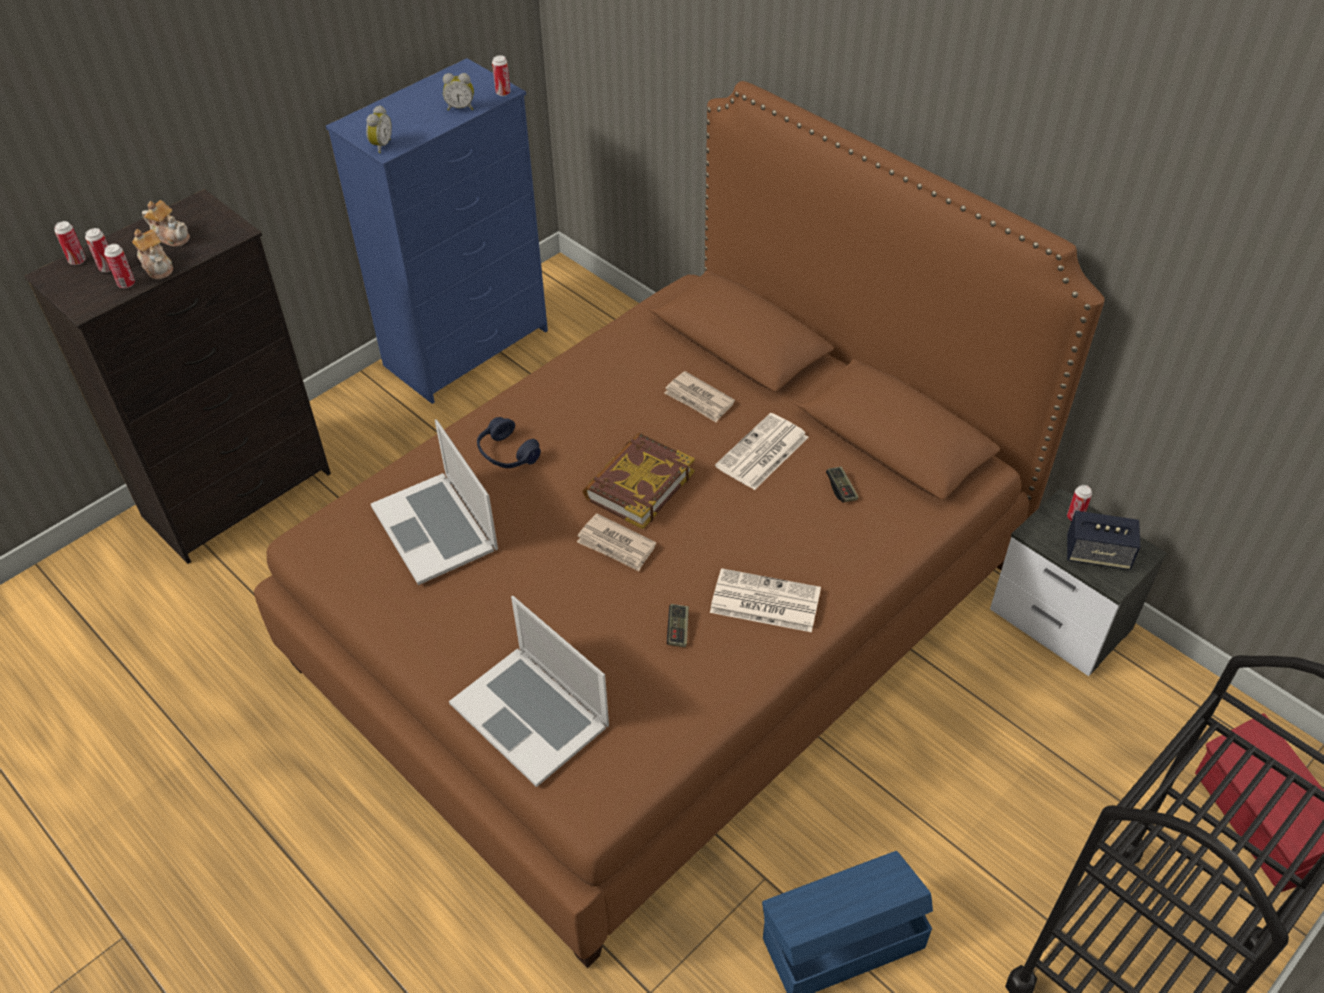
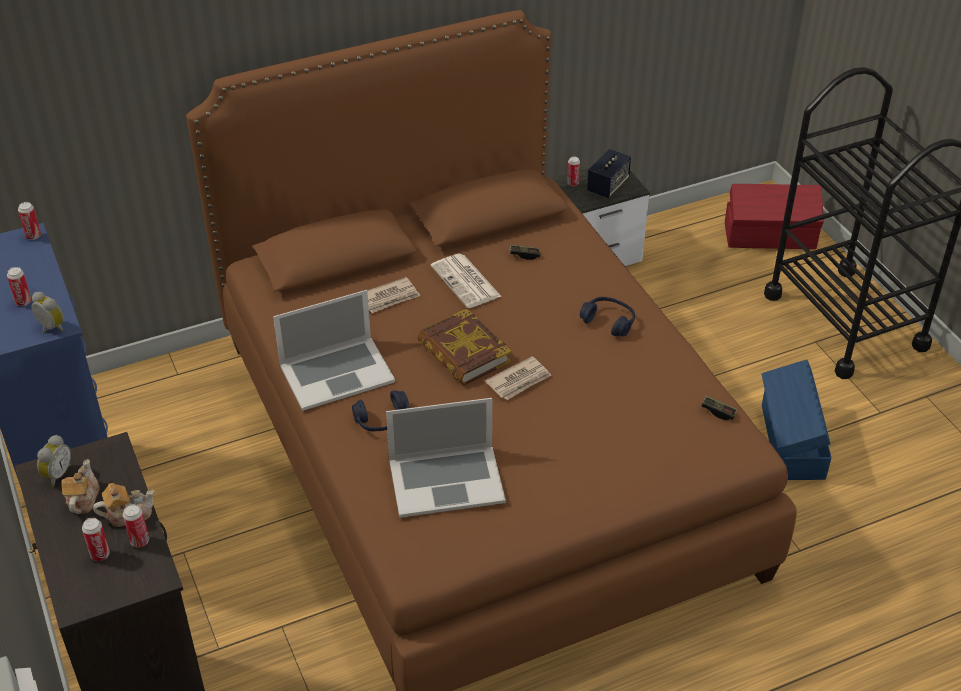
camera: 70 degrees left, 5 degrees down
(77, 261) = (67, 579): can -> can (23, 302)
(171, 236) = (82, 499): teapot -> teapot turned 45 degrees counterclockwise
(461, 107) = (33, 266): alarm clock -> alarm clock (56, 474)
(530, 714) = (658, 465): laptop -> laptop (336, 372)
(678, 630) = (615, 370): game controller -> game controller (718, 412)
(763, 601) = (608, 321): newspaper -> blue headphones

